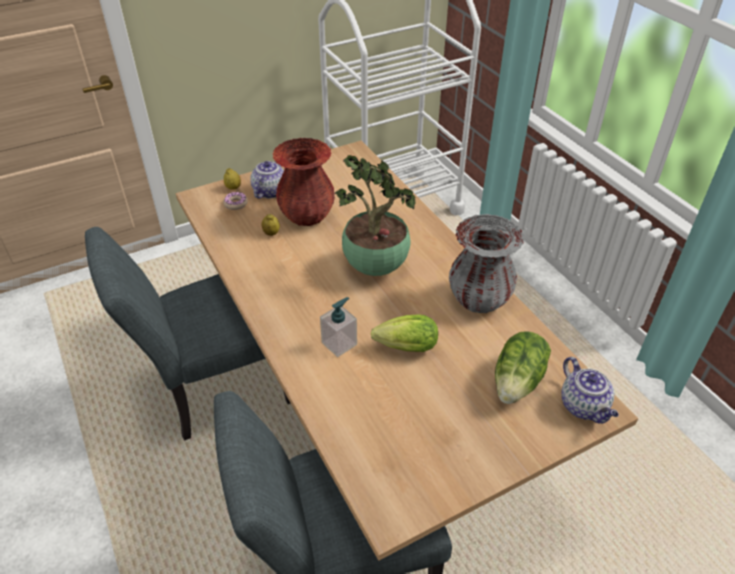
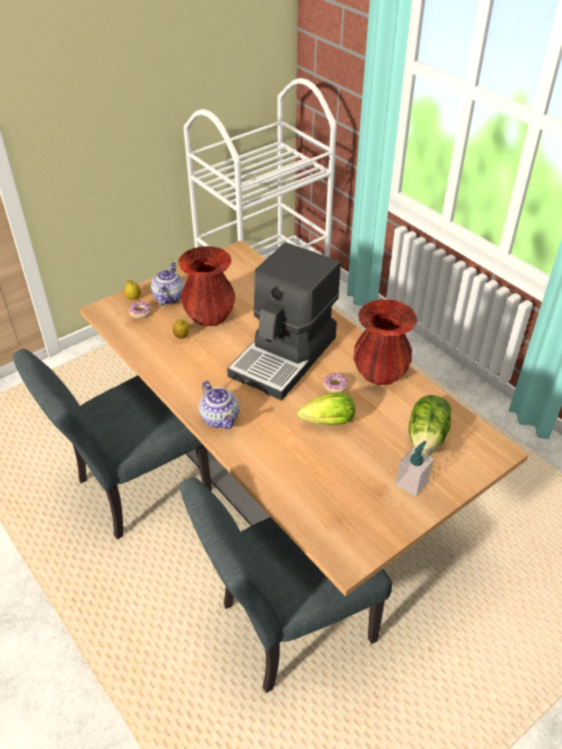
camera: 10 degrees left, 0 degrees up
(339, 343) = (269, 426): soap dispenser -> soap dispenser (412, 483)
(377, 268) = (285, 356): potted plant -> coffee machine
(425, 307) = (335, 386): none -> donut
(479, 299) = (380, 373): grey vase -> red vase
(584, 406) = (484, 451): teapot -> teapot (220, 419)

